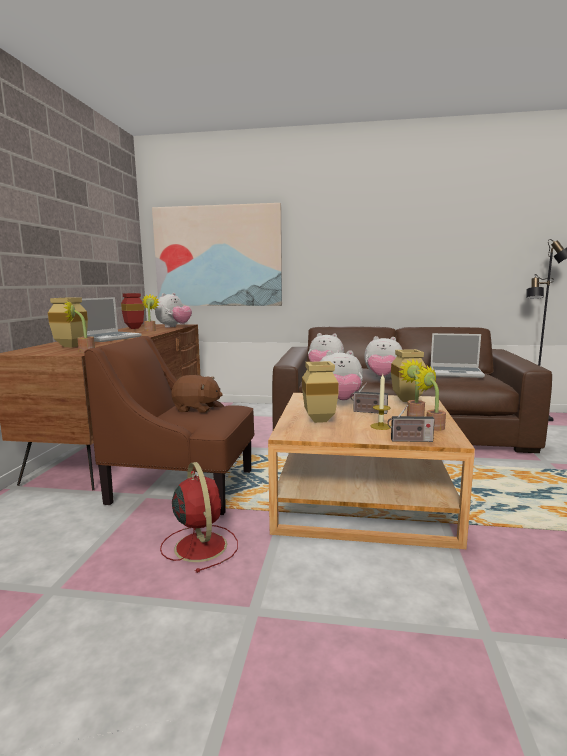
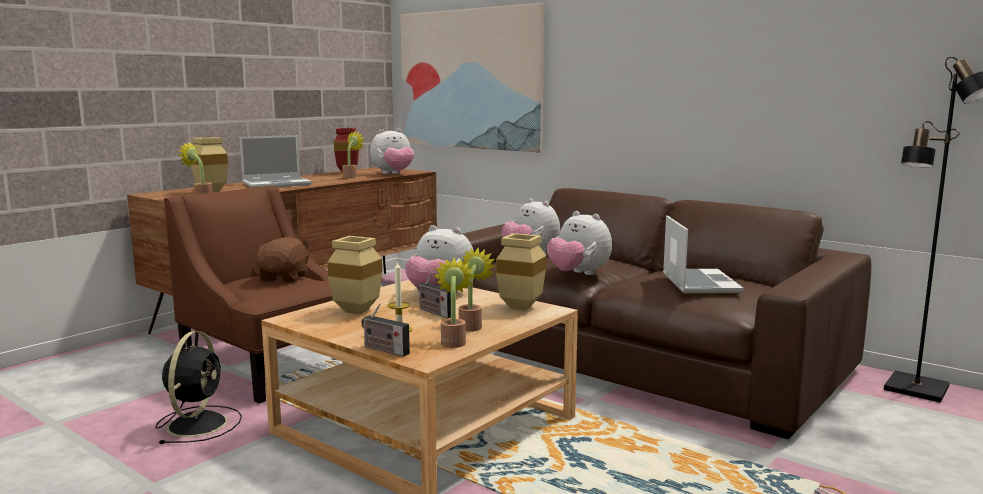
camera: 30 degrees right, 0 degrees up
(196, 409) = (285, 278): brown plush toy -> brown plush toy turned 120 degrees counterclockwise
(200, 545) = (198, 423): red fan -> black fan
(456, 373) = (698, 283): laptop -> laptop turned 135 degrees counterclockwise

